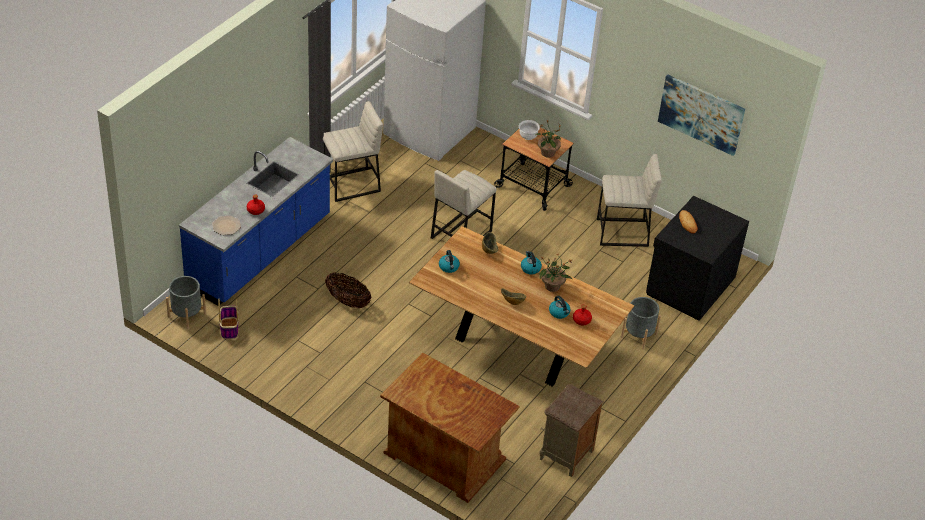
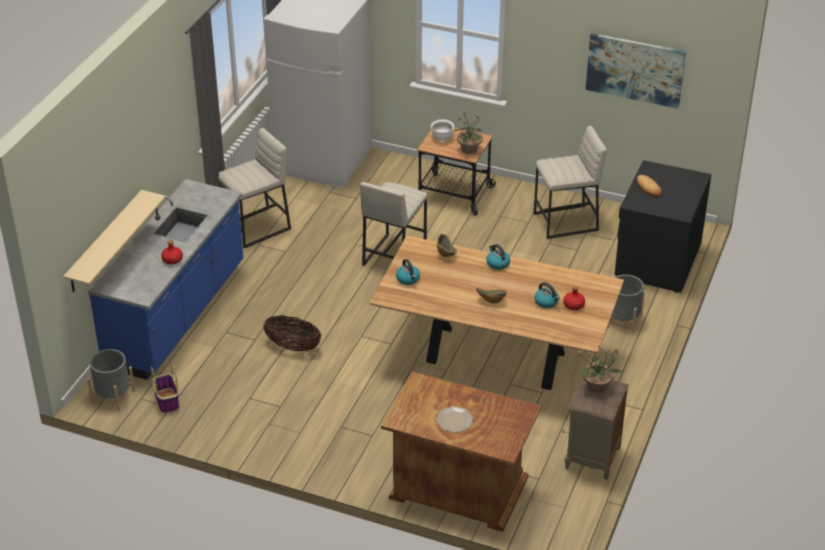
camera: 10 degrees left, 5 degrees down
(201, 186) = (105, 242): none -> beige shelf
(226, 226) = (144, 281): plate -> plate (454, 420)
(553, 286) = (529, 277): potted plant -> potted plant (597, 387)

